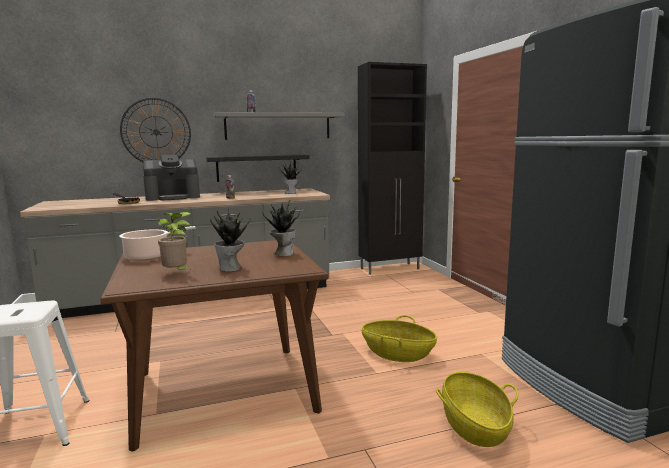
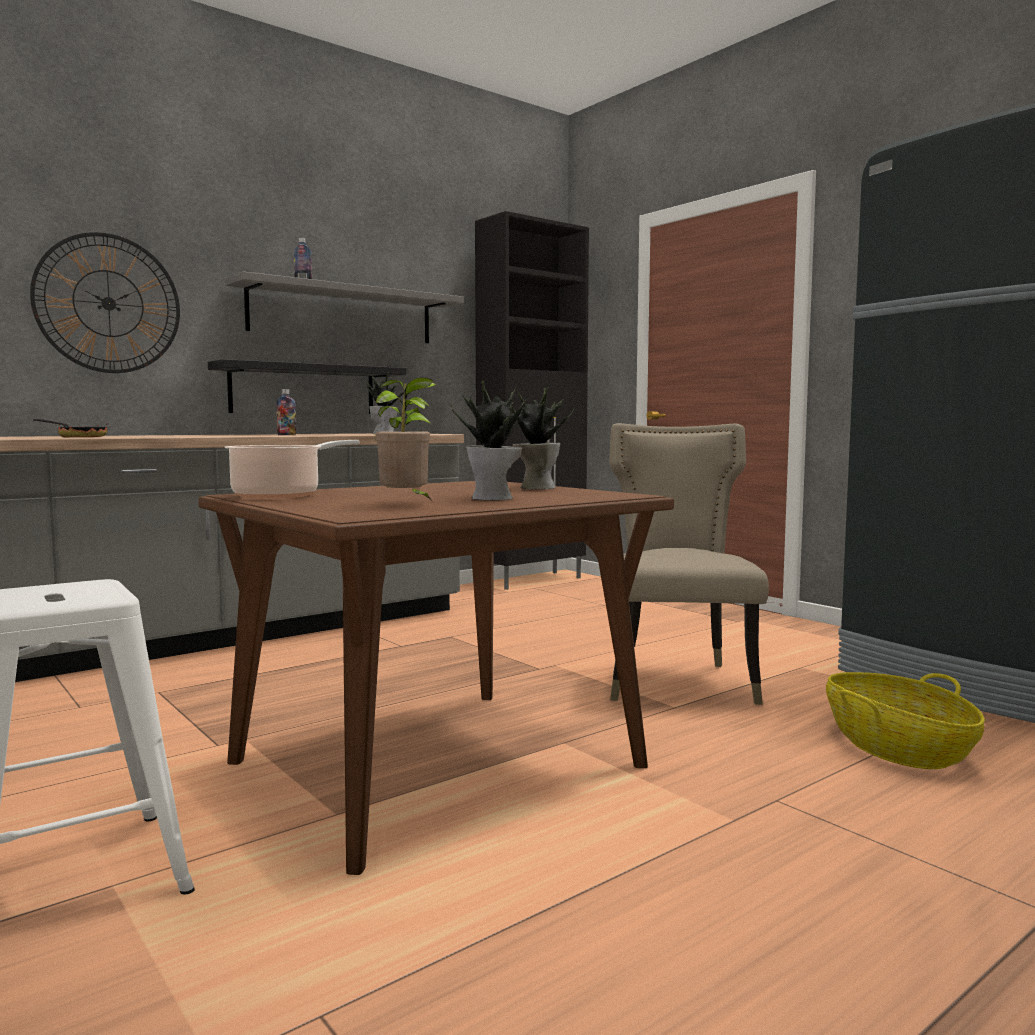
camera: 20 degrees left, 5 degrees down
(173, 197) = (156, 435): coffee machine -> none
(397, 354) = (678, 680): basket -> beige chair

